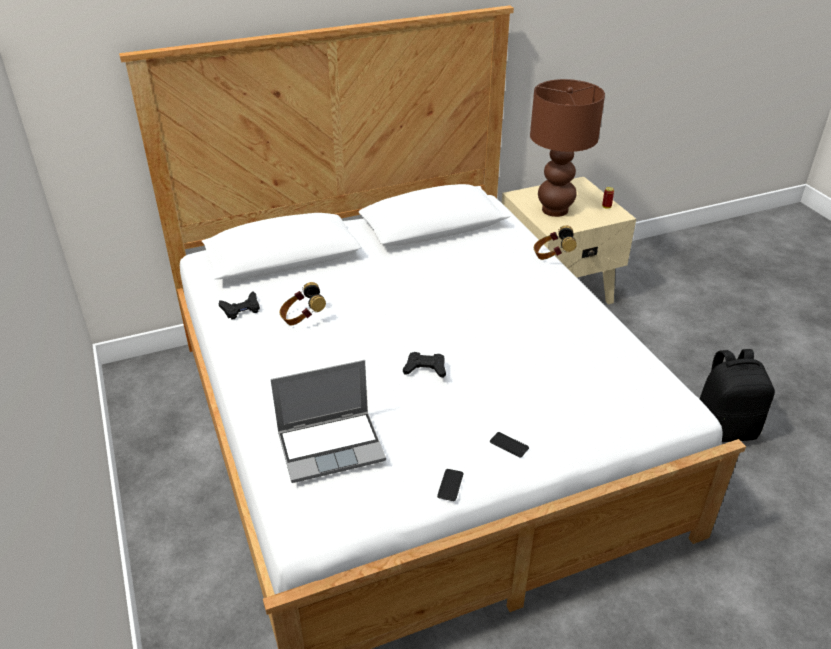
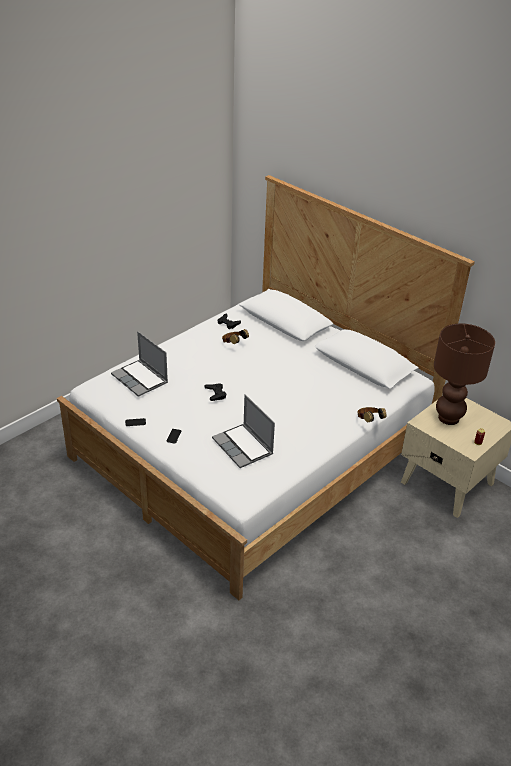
camera: 65 degrees right, 0 degrees up
(567, 375) = (243, 447): none -> laptop
(723, 429) = (349, 600): black backpack -> none

